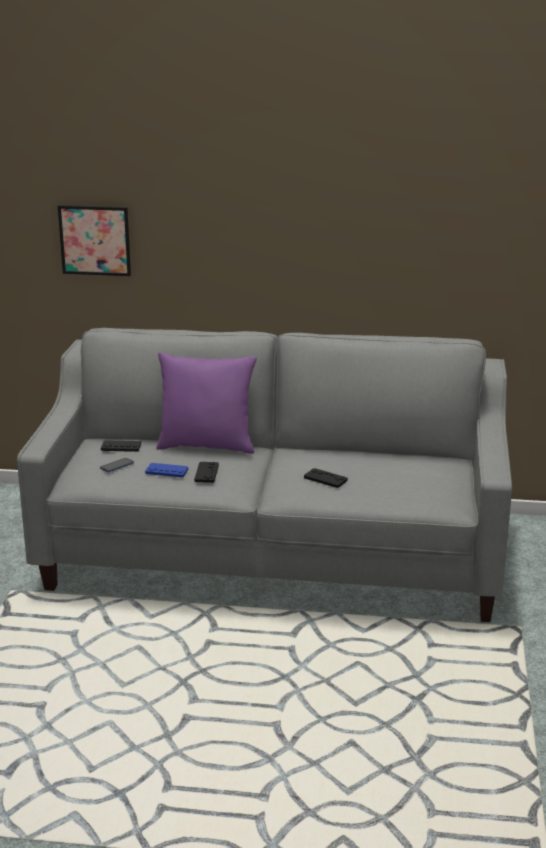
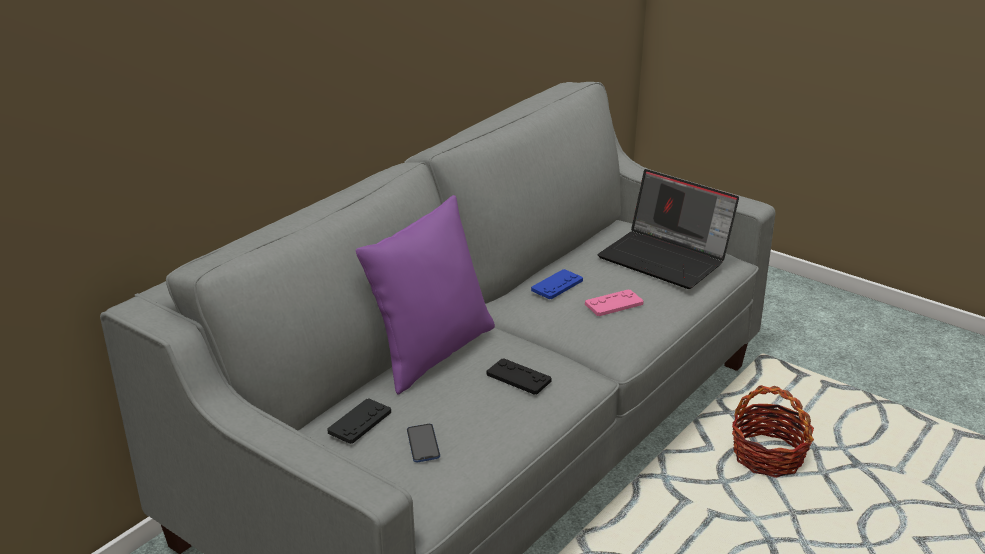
camera: 60 degrees left, 5 degrees up
(95, 240) = (95, 119): picture -> none
(166, 471) = (483, 406): blue game controller -> blue game controller (557, 285)
(325, 479) = (614, 304): black game controller -> pink game controller
(383, 658) = (767, 456): none -> basket
(413, 482) = (666, 258): none -> laptop

